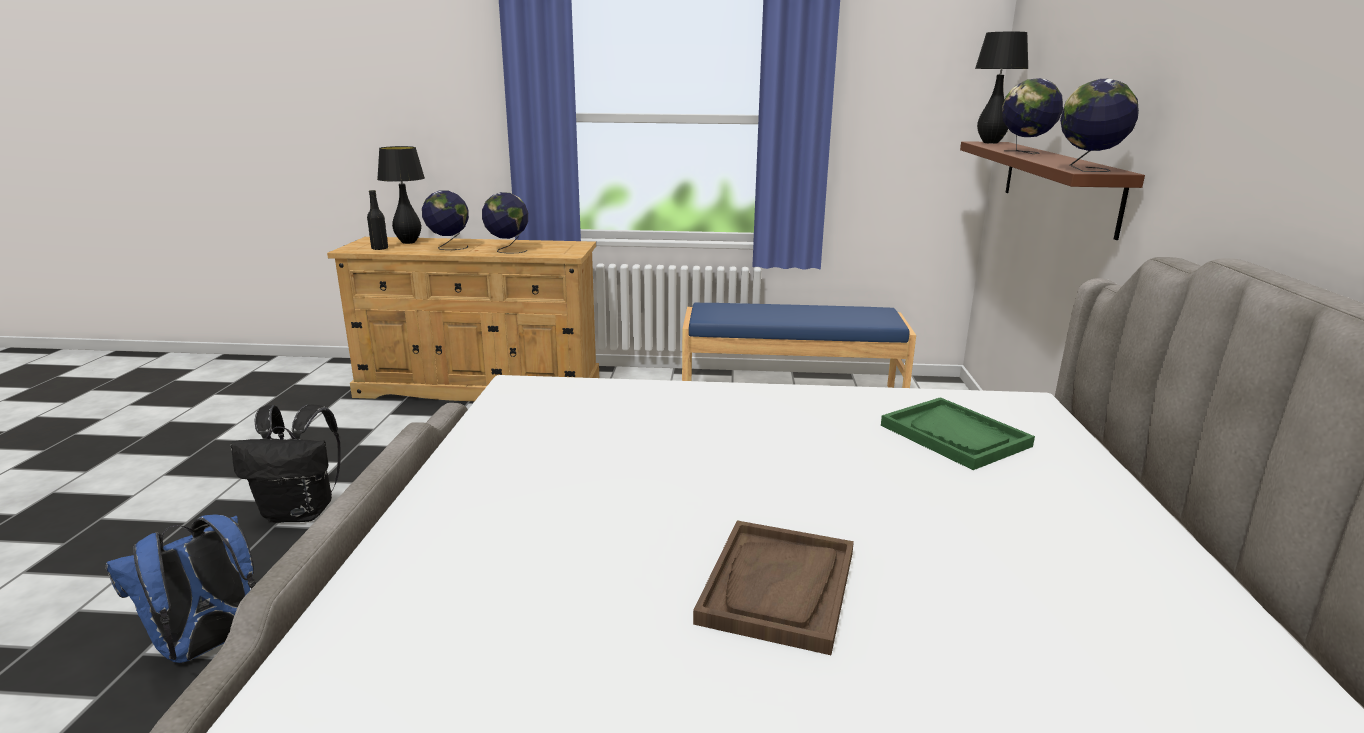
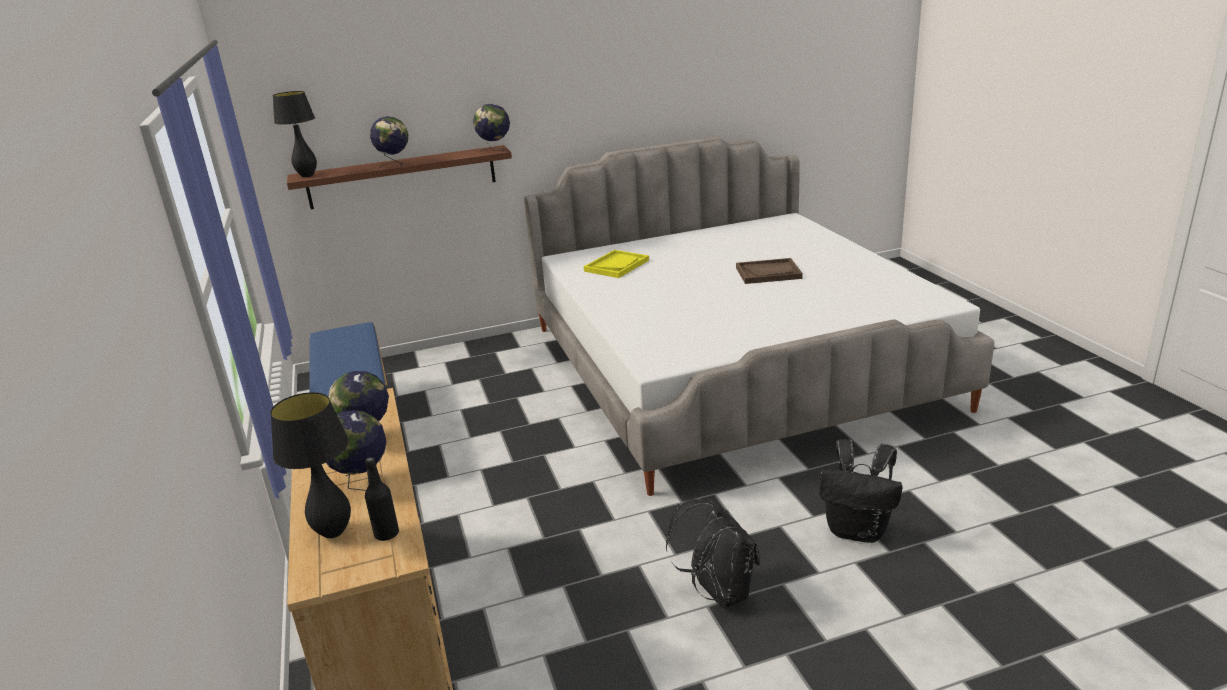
camera: 110 degrees left, 5 degrees up
(209, 646) = (858, 530): blue backpack -> black backpack
(955, 436) = (616, 265): green tray -> yellow tray

